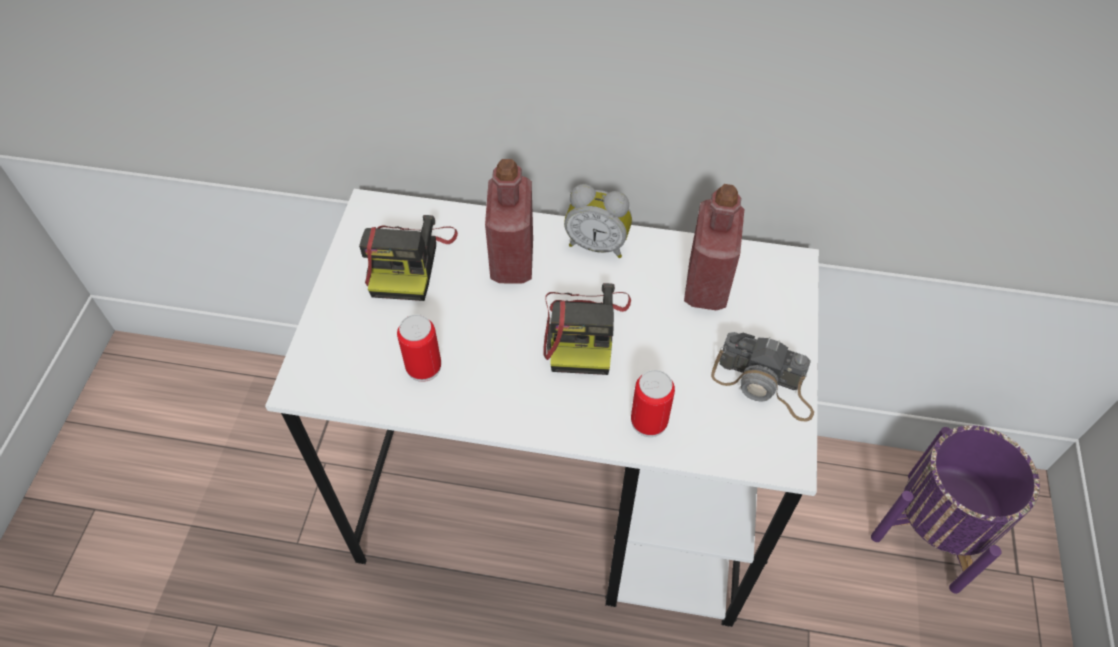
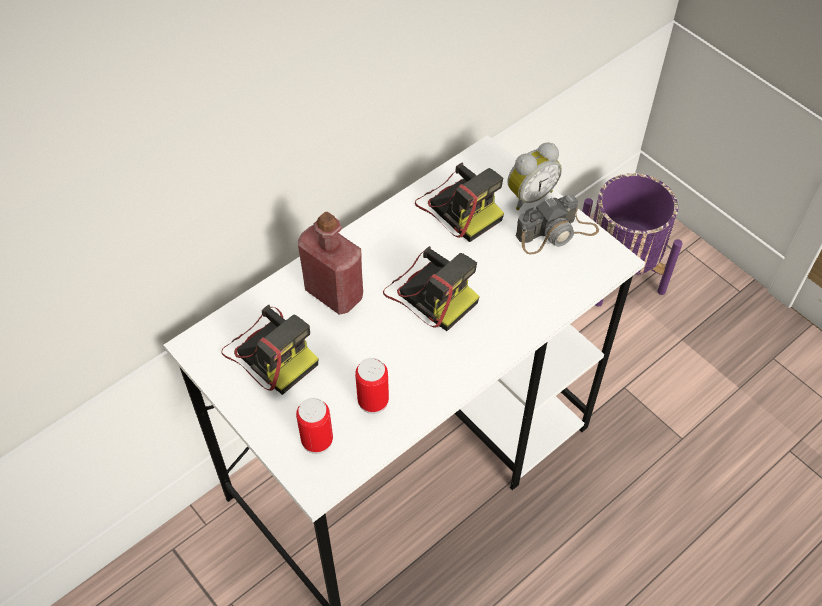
camera: 50 degrees left, 0 degrees up
(597, 244) = (369, 238): alarm clock -> alarm clock (529, 195)
(649, 421) = (529, 307): can -> can (317, 440)
(706, 285) = (459, 207): red bottle -> camera

